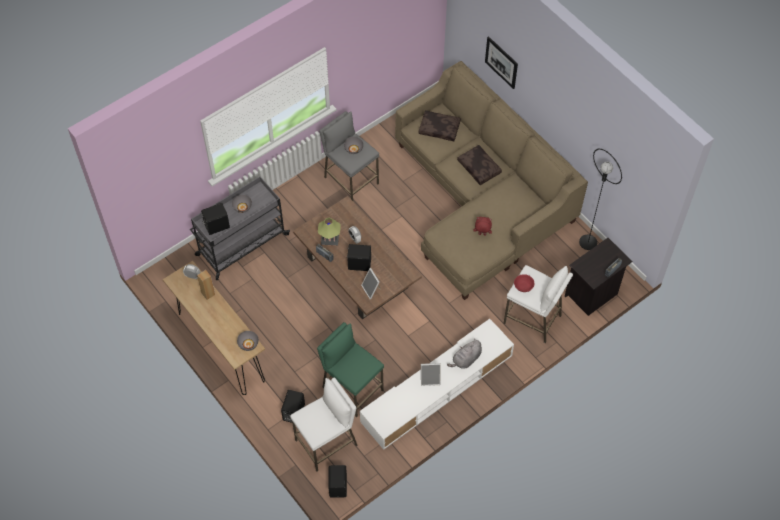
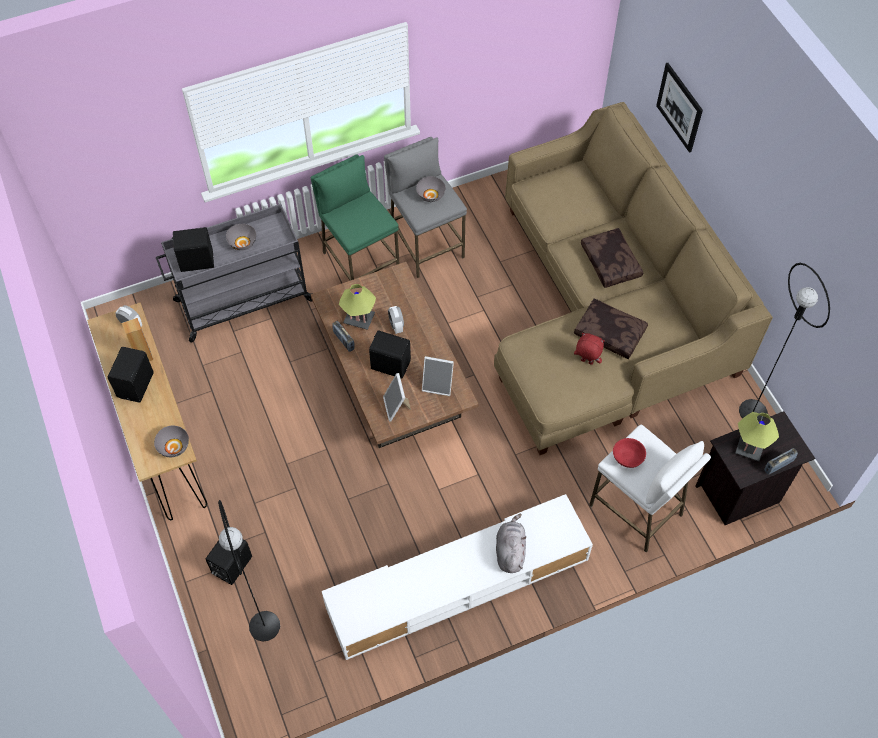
camera: 15 degrees right, 0 degrees up
(326, 443) = (264, 626): white stool -> black floor lamp
(338, 486) = (260, 700): black speaker -> black speaker (137, 385)
(352, 389) = (330, 551): green stool -> green stool (360, 263)
(430, 379) = (445, 567): picture frame -> picture frame (438, 385)
(439, 128) = (568, 194): brown pillow -> brown pillow (610, 332)
(466, 359) = (510, 550): grey plush toy -> grey plush toy turned 120 degrees clockwise
(593, 263) = (750, 447): none -> table lamp

